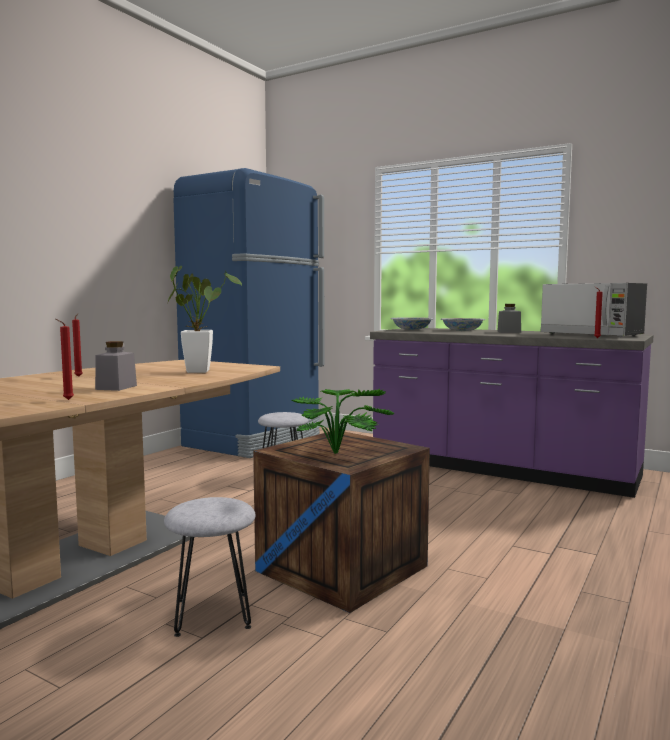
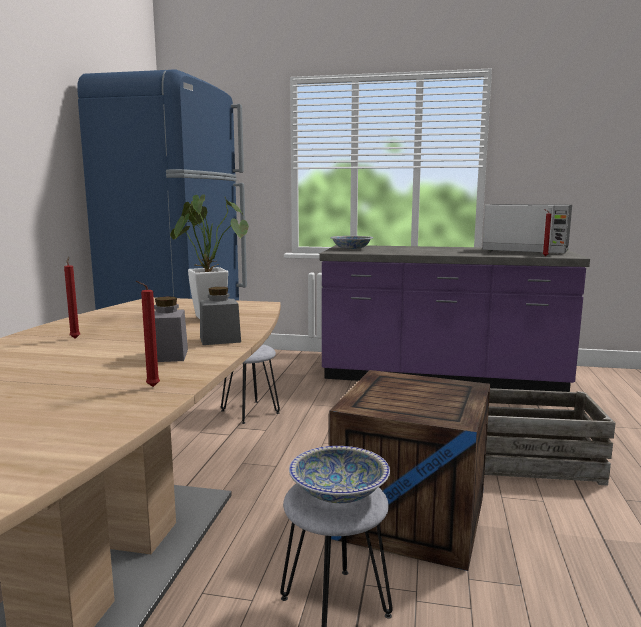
camera: 20 degrees left, 5 degrees up
(342, 453) = (424, 401): potted plant -> none
(462, 331) = (402, 249): bowl -> bowl (339, 492)
(509, 332) = (447, 249): grey jar -> grey jar (220, 340)
(511, 547) = (529, 462): none -> crate

